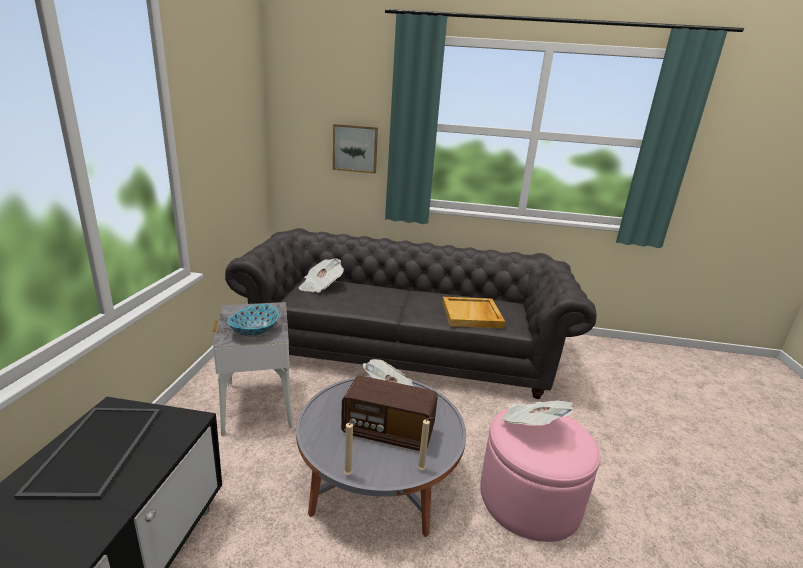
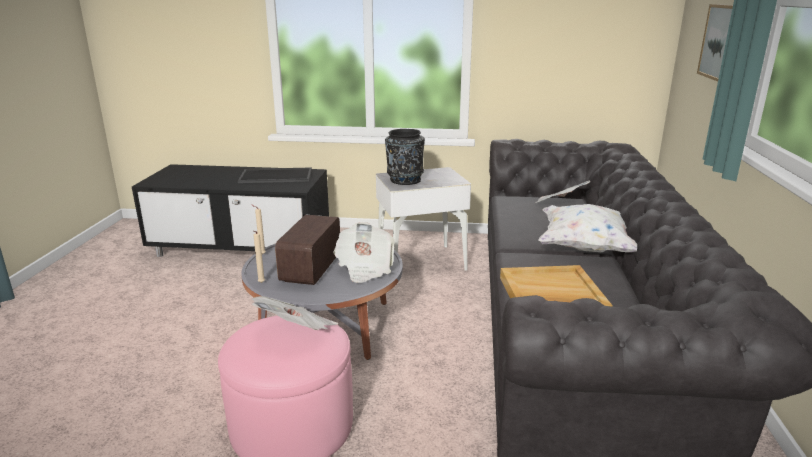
camera: 90 degrees right, 0 degrees up
(254, 331) = (404, 180): bowl -> black vase
(398, 294) = (584, 247): none -> white pillow

